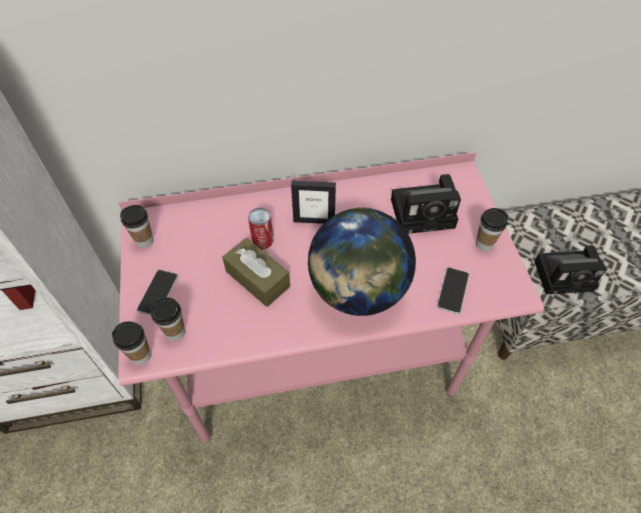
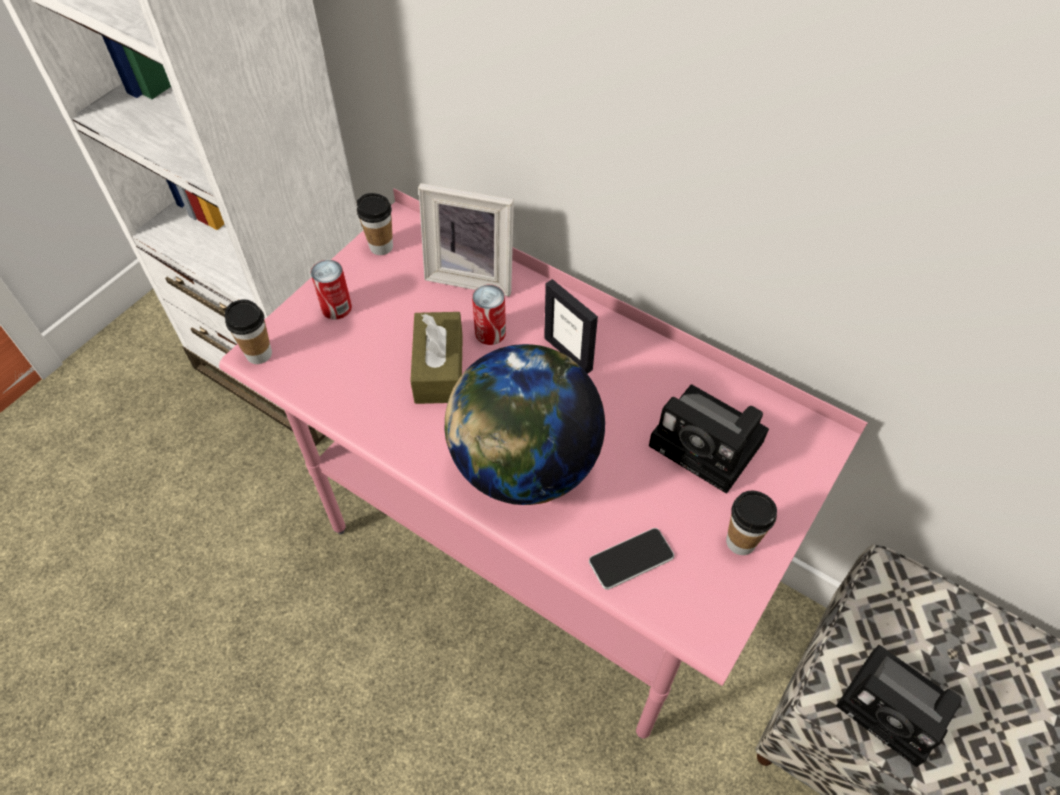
camera: 45 degrees right, 0 degrees up
(158, 293) = (336, 307): phone -> can
(175, 332) = (309, 357): cup -> none
(216, 218) = (472, 274): none -> picture frame

